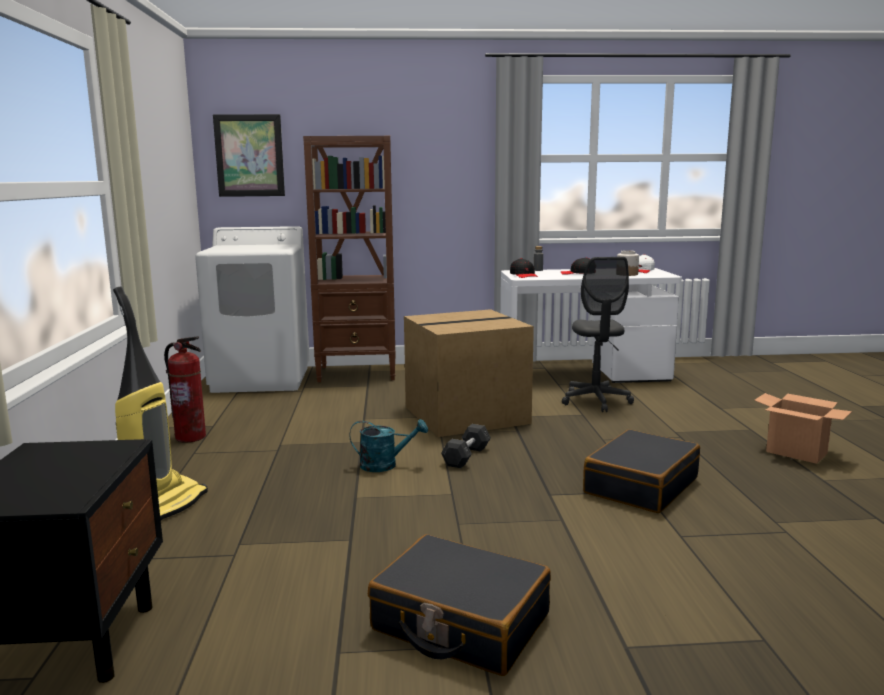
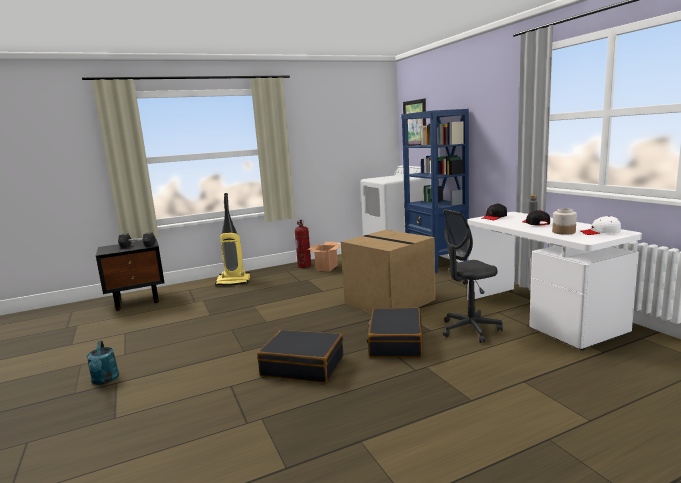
camera: 70 degrees right, 0 degrees up
(358, 373) = (436, 264): brown bookcase -> blue bookcase
(385, 465) = (295, 302): turquoise watering can -> turquoise watering can (105, 380)
(460, 623) = (141, 347): black suitcase -> black suitcase (395, 342)
(466, 456) = (319, 315): grey dumbbell -> grey dumbbell (138, 246)
(797, 453) = (424, 427): cardboard box -> cardboard box (326, 268)

